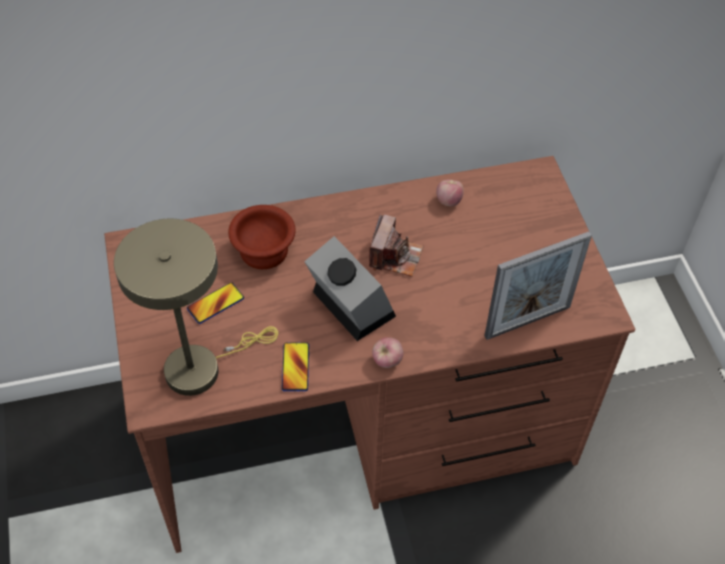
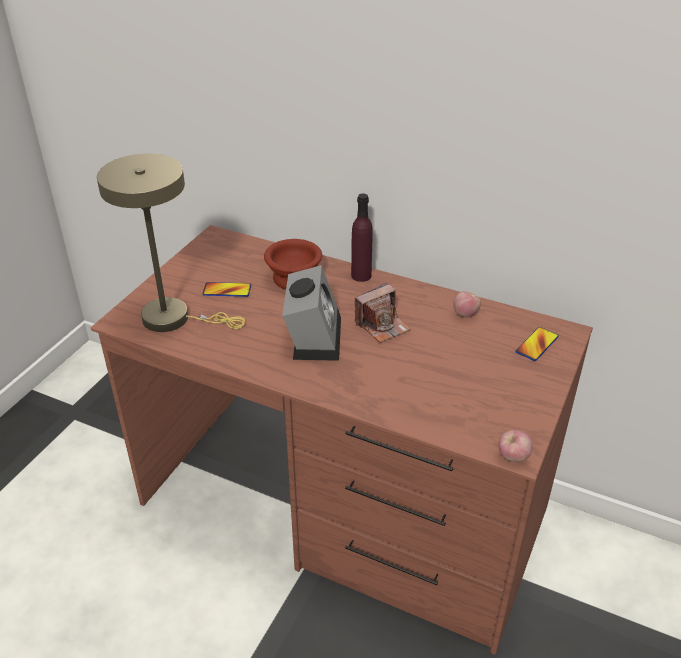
camera: 40 degrees right, 15 degrees down
(295, 367) = (232, 351): phone -> phone (537, 344)
(321, 210) = (361, 275): none -> purple bottle
(387, 361) = (299, 383): apple -> apple (513, 457)
(527, 321) = (440, 419): picture frame -> none

